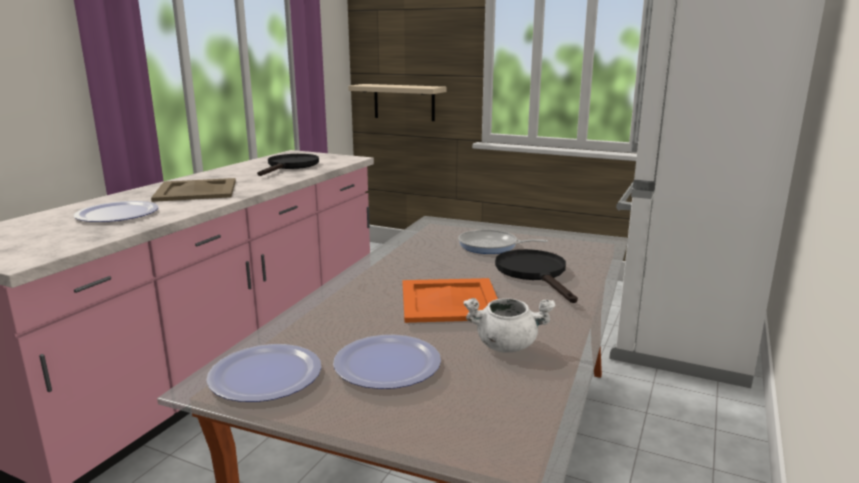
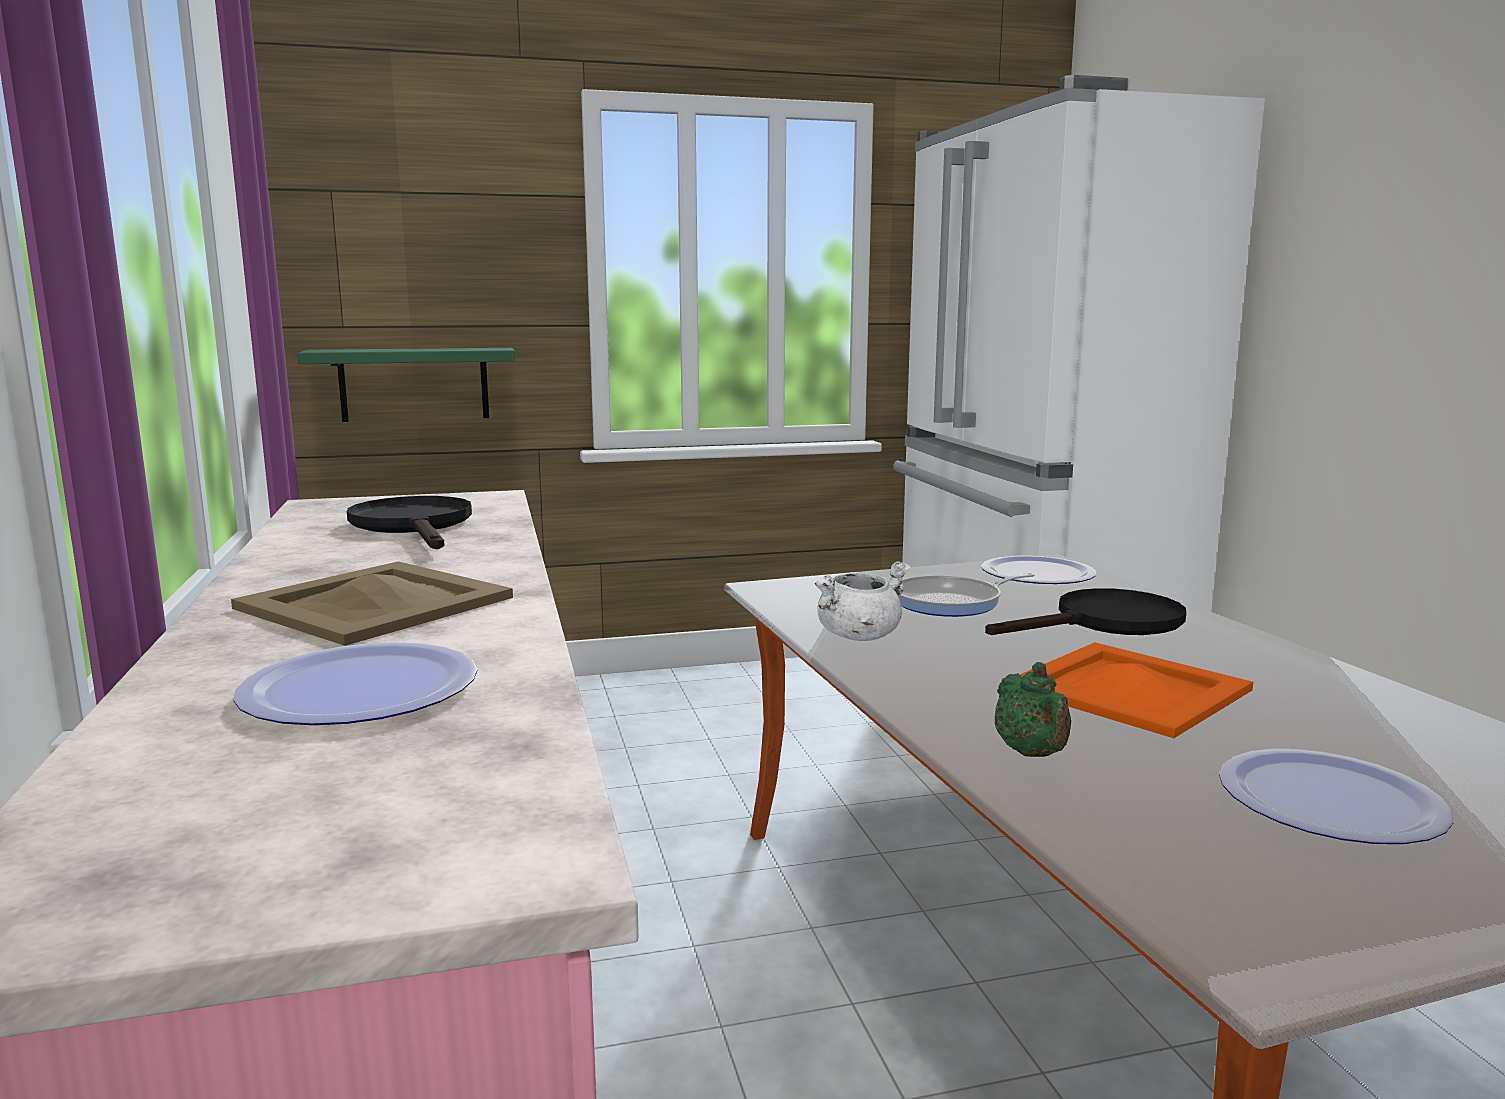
camera: 40 degrees left, 5 degrees down
(265, 375) = (1268, 897): plate -> plate (1037, 573)
(337, 307) = (1032, 754): none -> green teapot
(404, 102) = (414, 384): beige shelf -> green shelf
(506, 345) = (1348, 719): white cooking pot -> white cooking pot (859, 636)
(535, 273) = (1105, 623): black frying pan -> black frying pan turned 120 degrees clockwise

